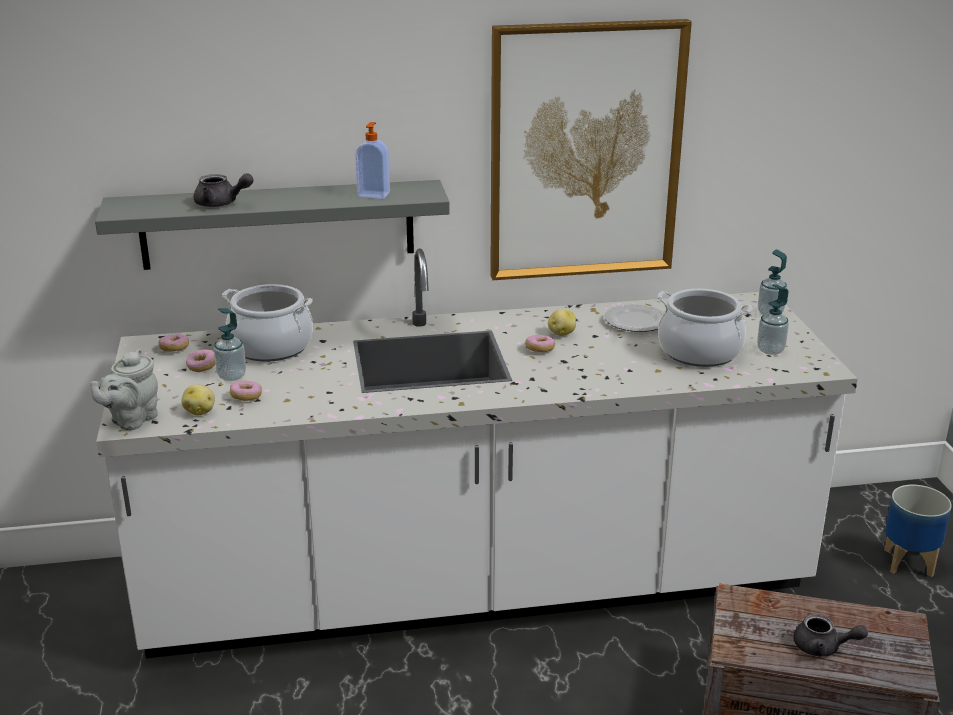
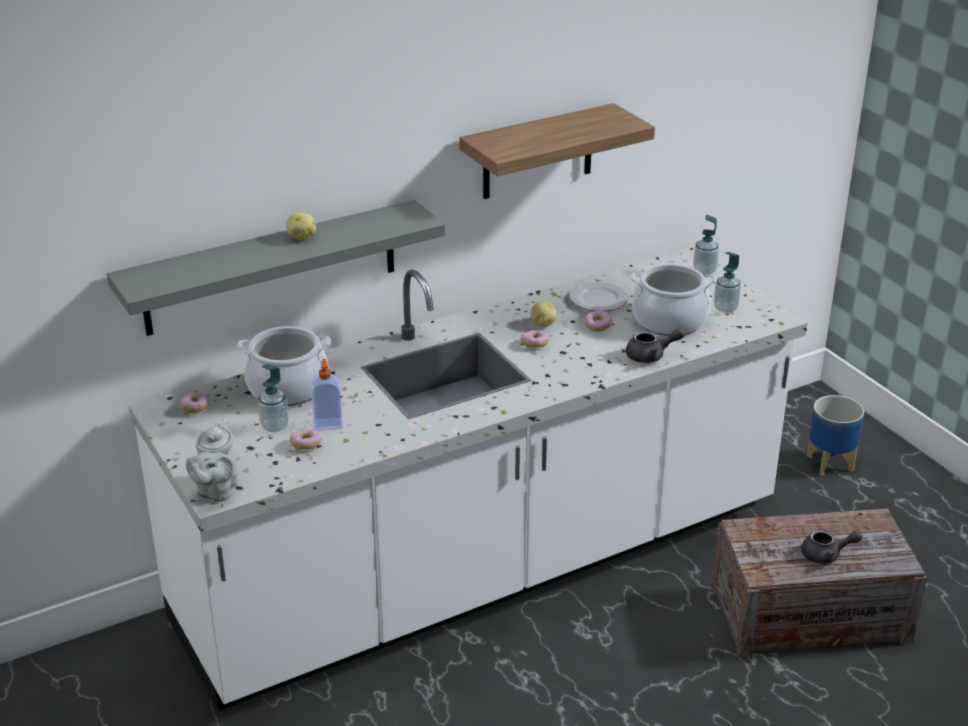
camera: 20 degrees left, 5 degrees up
(200, 411) = (274, 468): potato -> potato (302, 237)
(202, 367) = (238, 422): donut -> donut (597, 326)
(221, 204) = (234, 261): grey teapot -> grey teapot (651, 356)
(374, 194) = (370, 227): soap dispenser -> soap dispenser (328, 423)
(585, 152) = (537, 152): picture -> shelf

